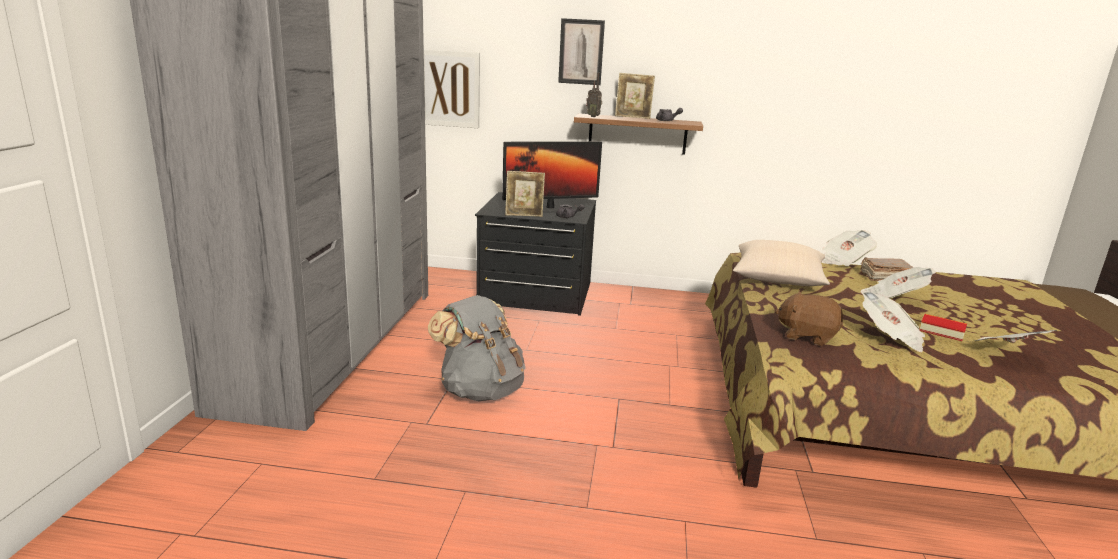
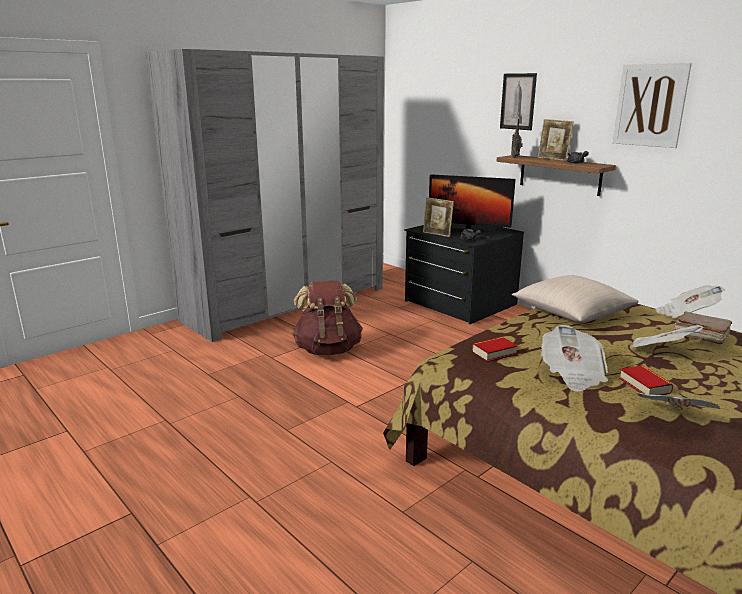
camera: 40 degrees right, 0 degrees up
(450, 89) = (429, 133): picture -> picture (650, 105)
(480, 390) = (328, 349): grey backpack -> brown backpack
(807, 336) = (494, 353): brown plush toy -> book

